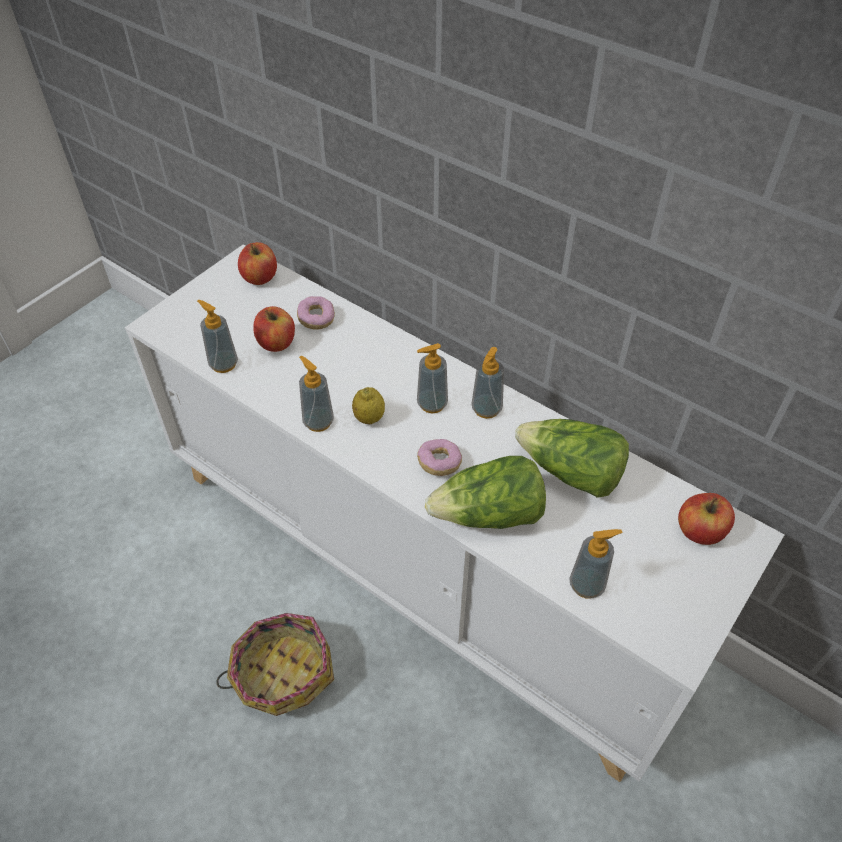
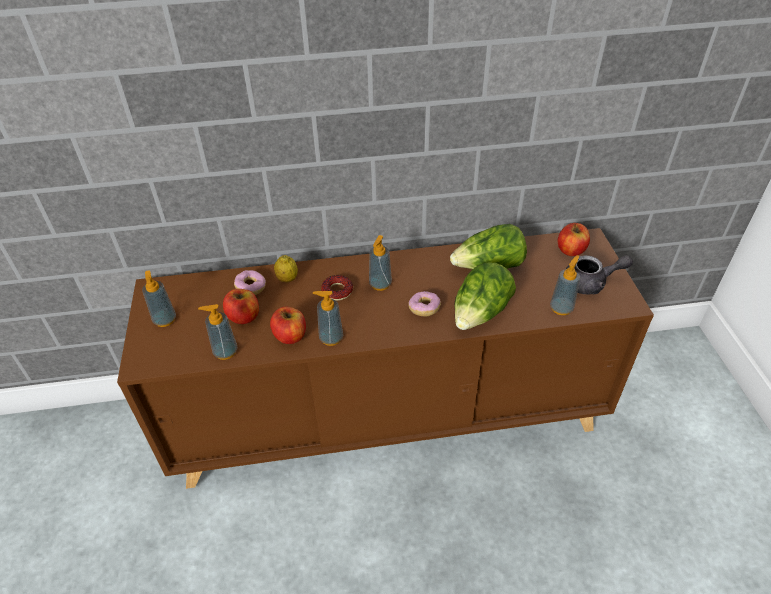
camera: 45 degrees left, 5 degrees down
(260, 277) = (178, 290): apple -> apple (290, 336)
(282, 671) = (380, 540): basket -> none
(369, 418) = (357, 315): lemon -> lemon (287, 279)
(384, 380) = (337, 291): none -> donut
(422, 566) = (389, 416): white cabinet -> brown cabinet
(486, 409) = (411, 267): soap dispenser -> soap dispenser (165, 320)
(666, 588) = (591, 283): none -> grey teapot

